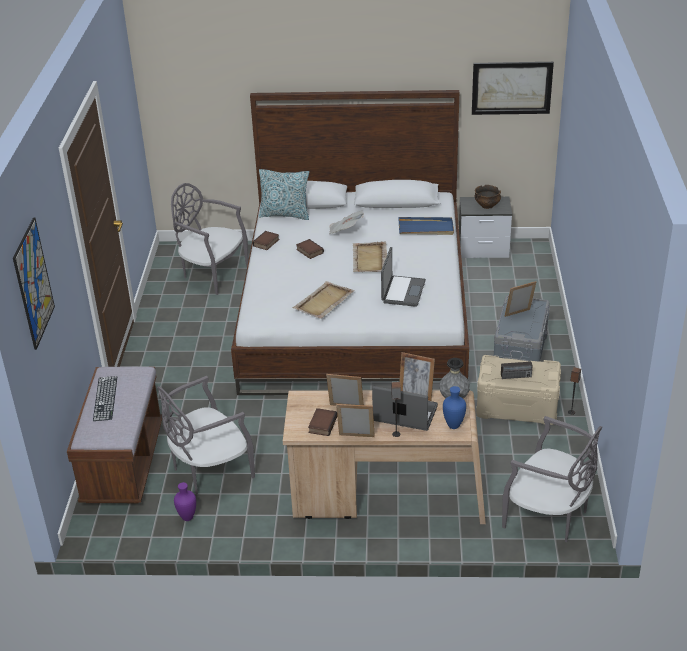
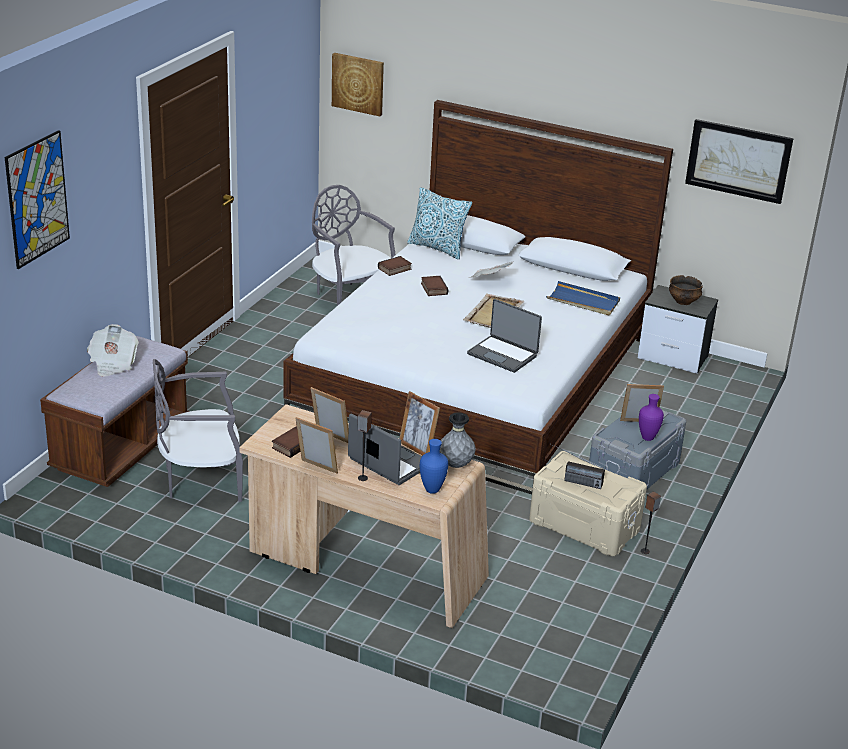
camera: 20 degrees right, 5 degrees down
(105, 398) = (113, 363): keyboard -> newspaper
(174, 94) = (358, 83): none -> picture
(188, 518) = (145, 516): purple vase -> purple vase (648, 438)
(323, 302) = (406, 340): beige tray -> none
(402, 292) = (503, 354): laptop -> laptop turned 90 degrees clockwise
(548, 516) = (532, 645): grey chair -> none

